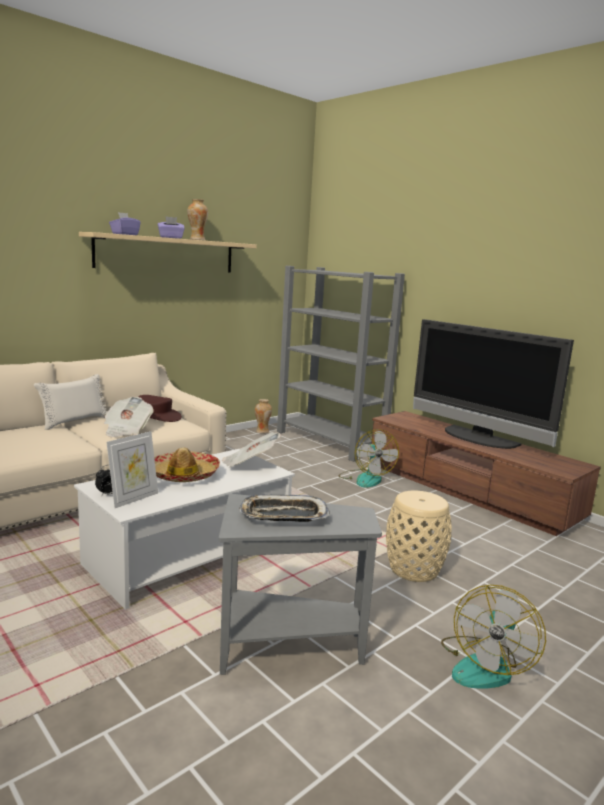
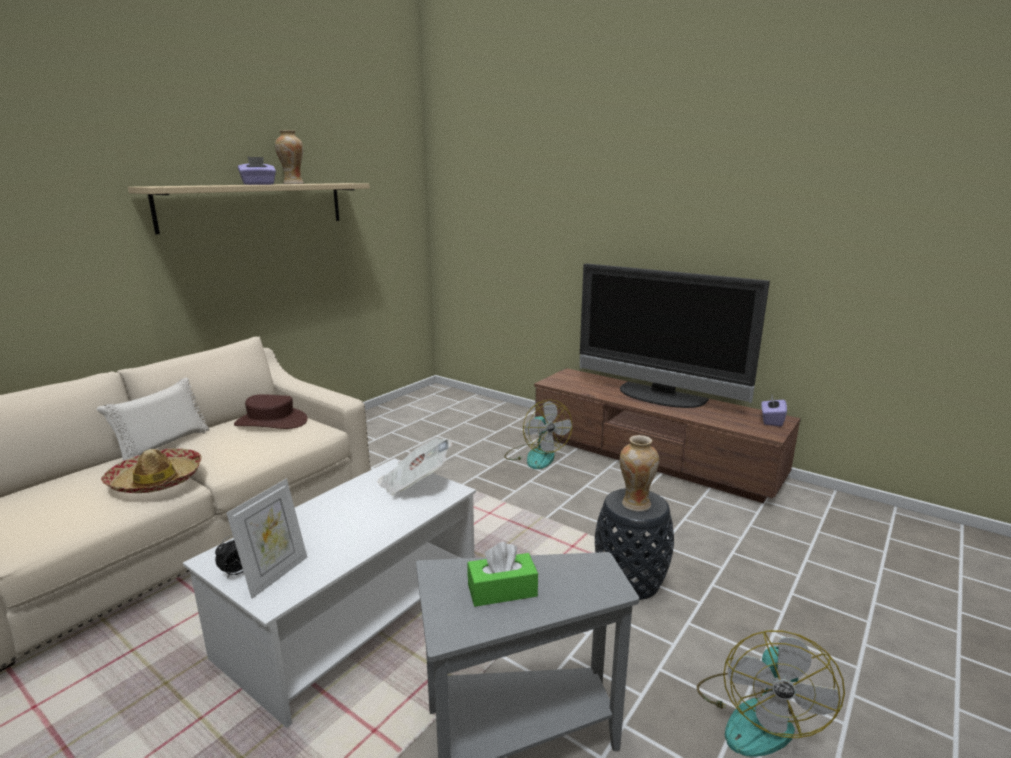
camera: 10 degrees left, 5 degrees up
(125, 234) = (195, 185): purple tissue box -> purple tissue box (771, 421)
(126, 430) = (239, 450): newspaper -> none
(183, 474) = (333, 517): hat -> hat (156, 480)
(262, 431) = (399, 406): vase -> vase (635, 504)
(283, 515) = (502, 590): tray -> green tissue box
(330, 441) = (481, 409): grey bookcase -> none
(414, 569) = (630, 581): beige stool -> black stool

